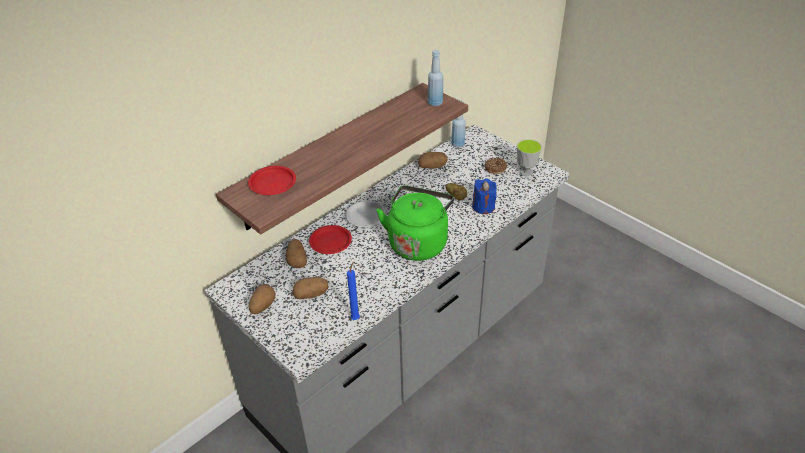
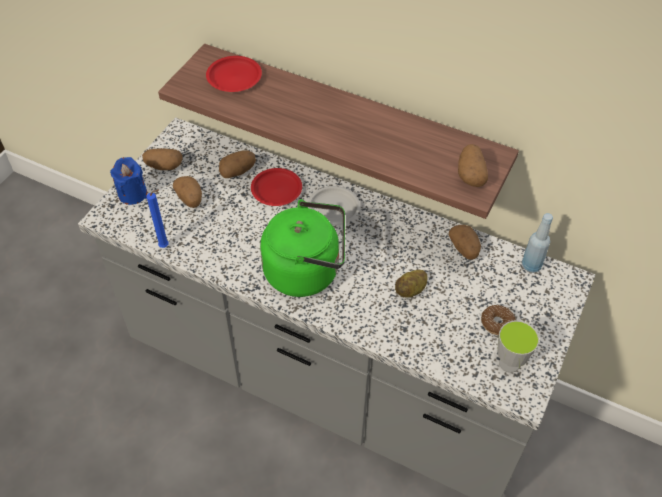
camera: 70 degrees right, 10 degrees up
(435, 103) = (470, 174): blue bottle -> potato
(483, 207) = (404, 326): blue candle -> blue candle (132, 194)

